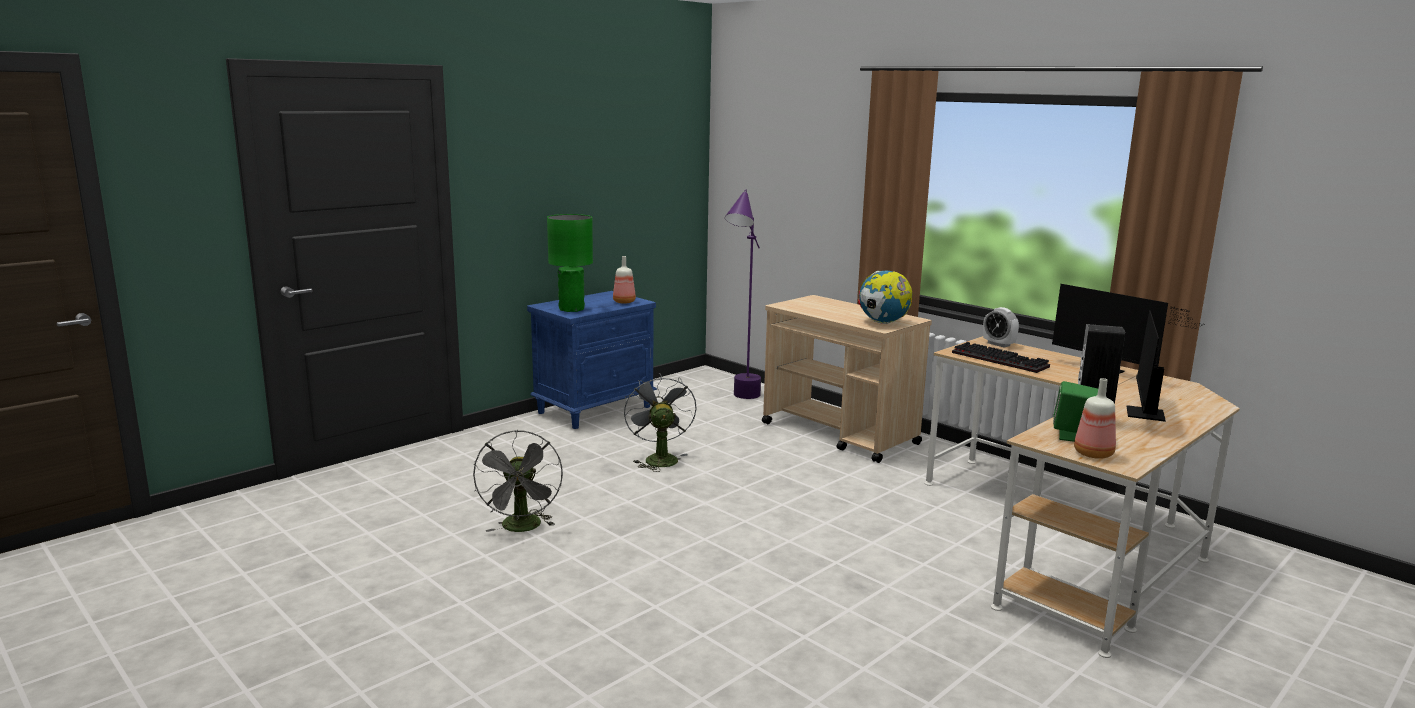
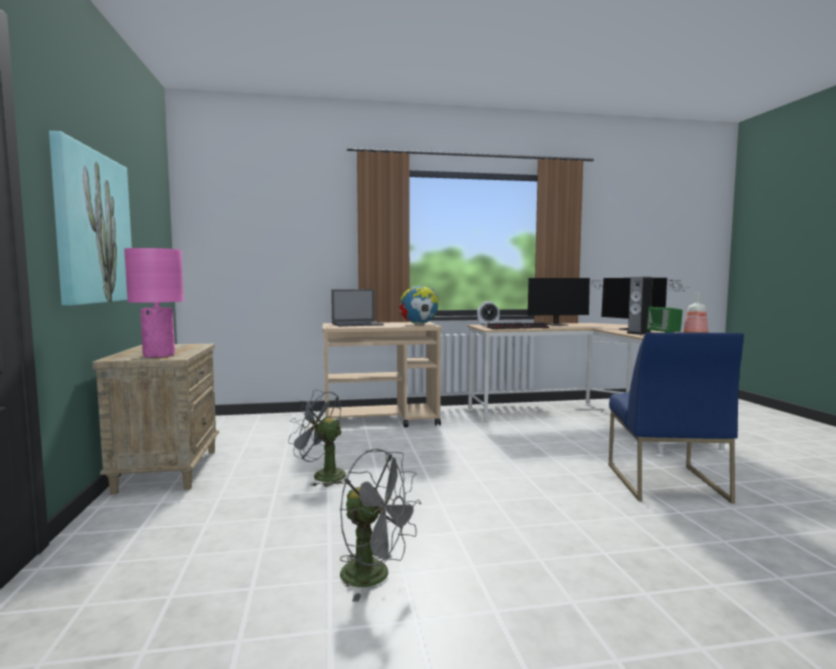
camera: 55 degrees left, 10 degrees down
(541, 194) = (92, 228): none -> picture
(571, 309) = (159, 355): green table lamp -> pink table lamp
(595, 409) = (167, 470): blue nightstand -> beige nightstand
(623, 302) = (187, 346): bottle -> none
(741, 401) = (274, 426): purple floor lamp -> none
(828, 306) = (357, 324): none -> laptop
(891, 619) = (664, 482): none -> blue chair

